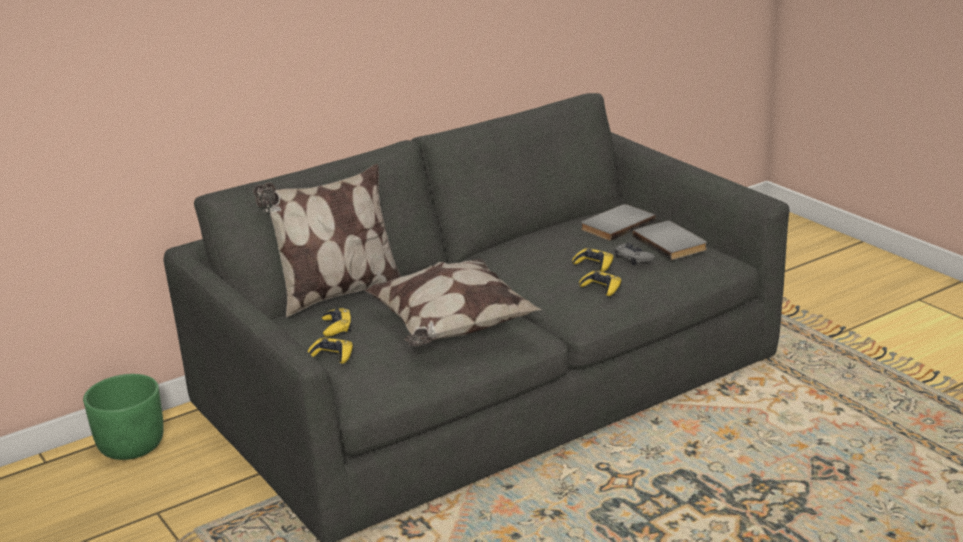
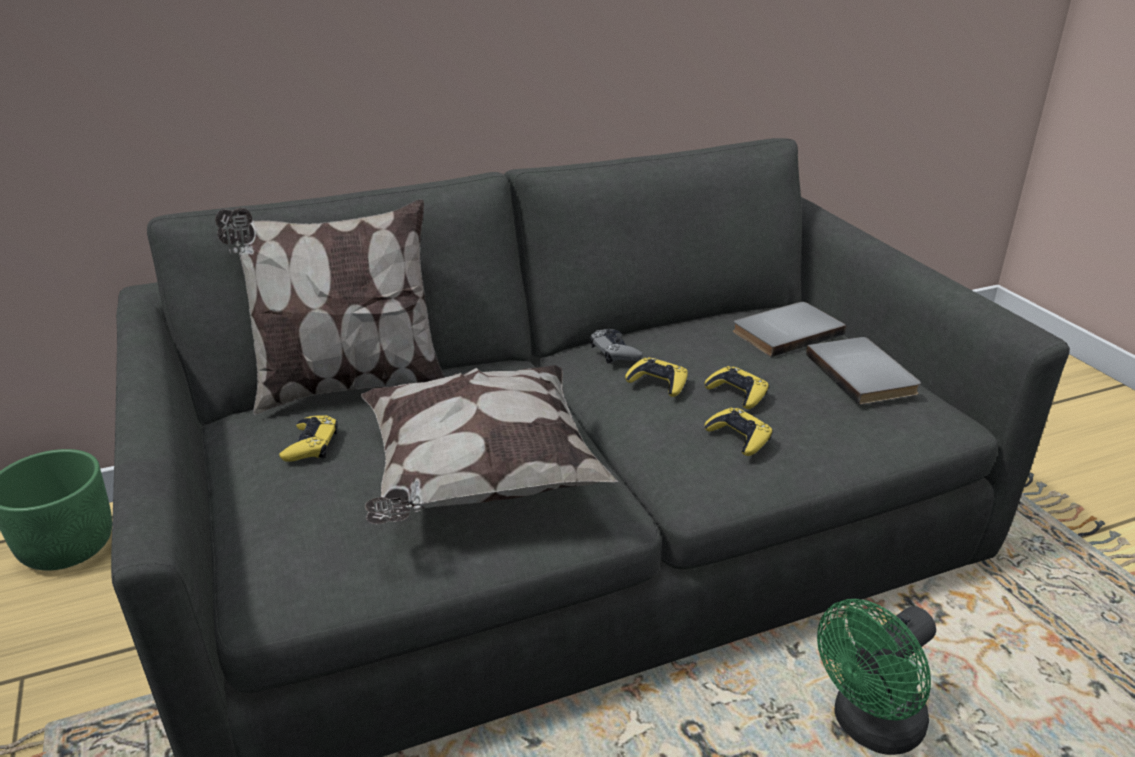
camera: 10 degrees right, 5 degrees up
(332, 355) = (272, 499): yellow game controller -> yellow game controller (658, 382)
(633, 258) = (800, 391): grey game controller -> grey game controller (614, 352)
(707, 449) = (869, 728): none -> green fan

